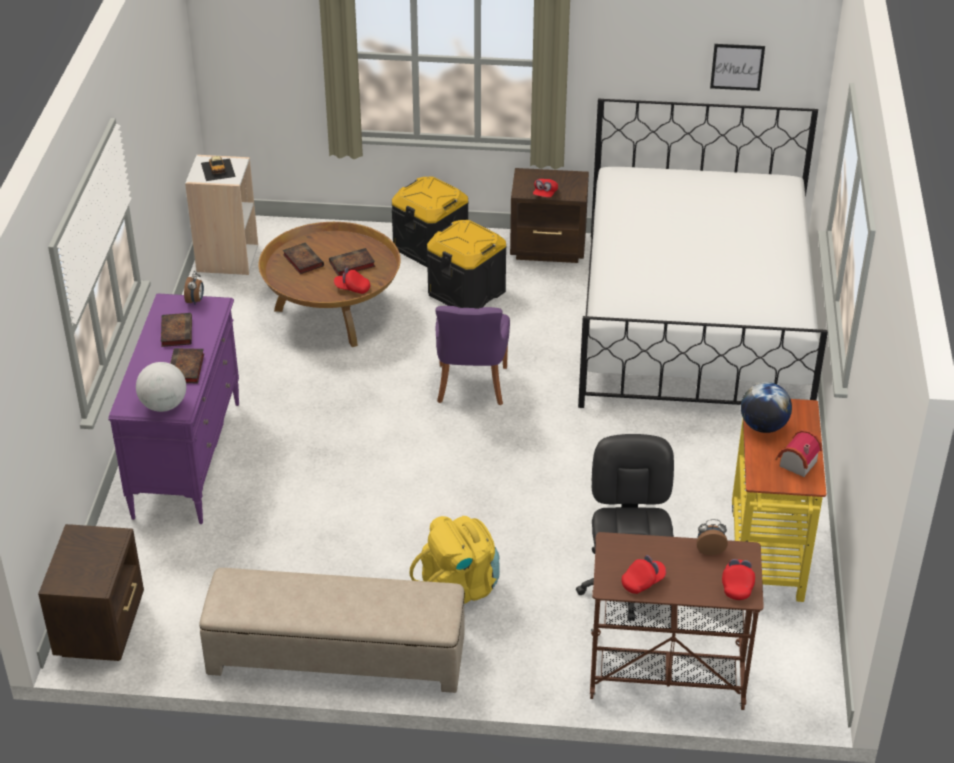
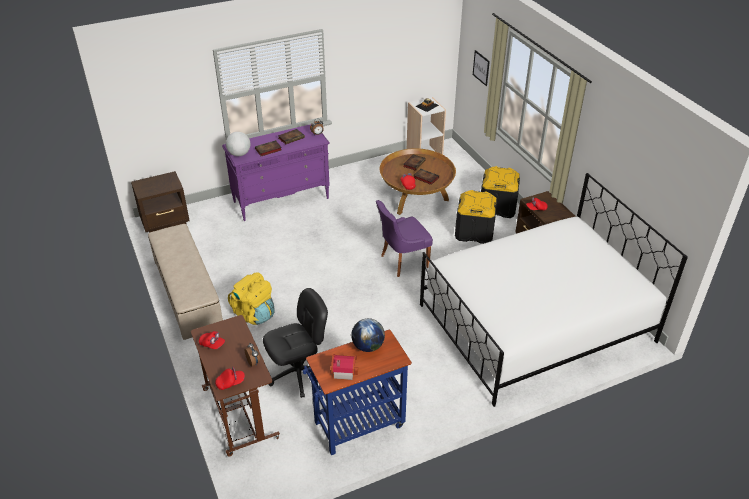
camera: 60 degrees right, 0 degrees up
(737, 67) = (654, 197): picture -> picture (481, 68)
(766, 556) = (358, 425): yellow cart -> blue cart

